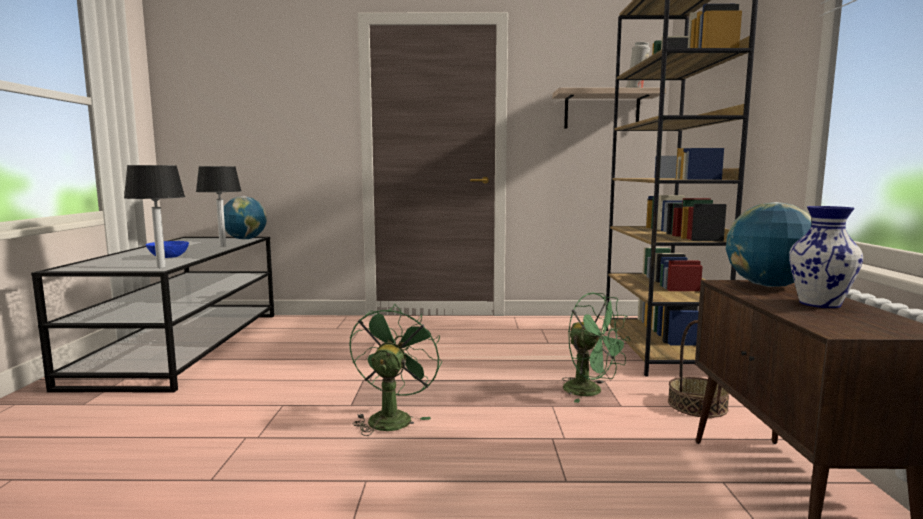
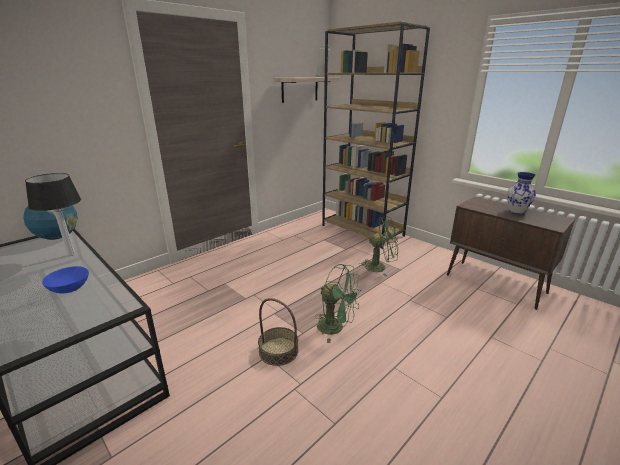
camera: 45 degrees left, 15 degrees up
(161, 267) = (118, 303): table lamp -> none
(391, 417) = (336, 327): green fan -> green fan turned 150 degrees clockwise
(697, 405) = (420, 256): basket -> basket (278, 351)
(768, 286) = (481, 203): globe -> none

